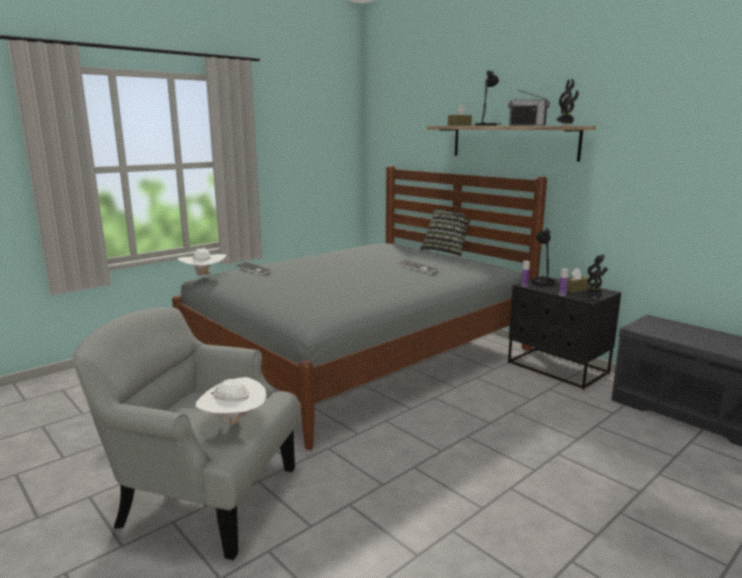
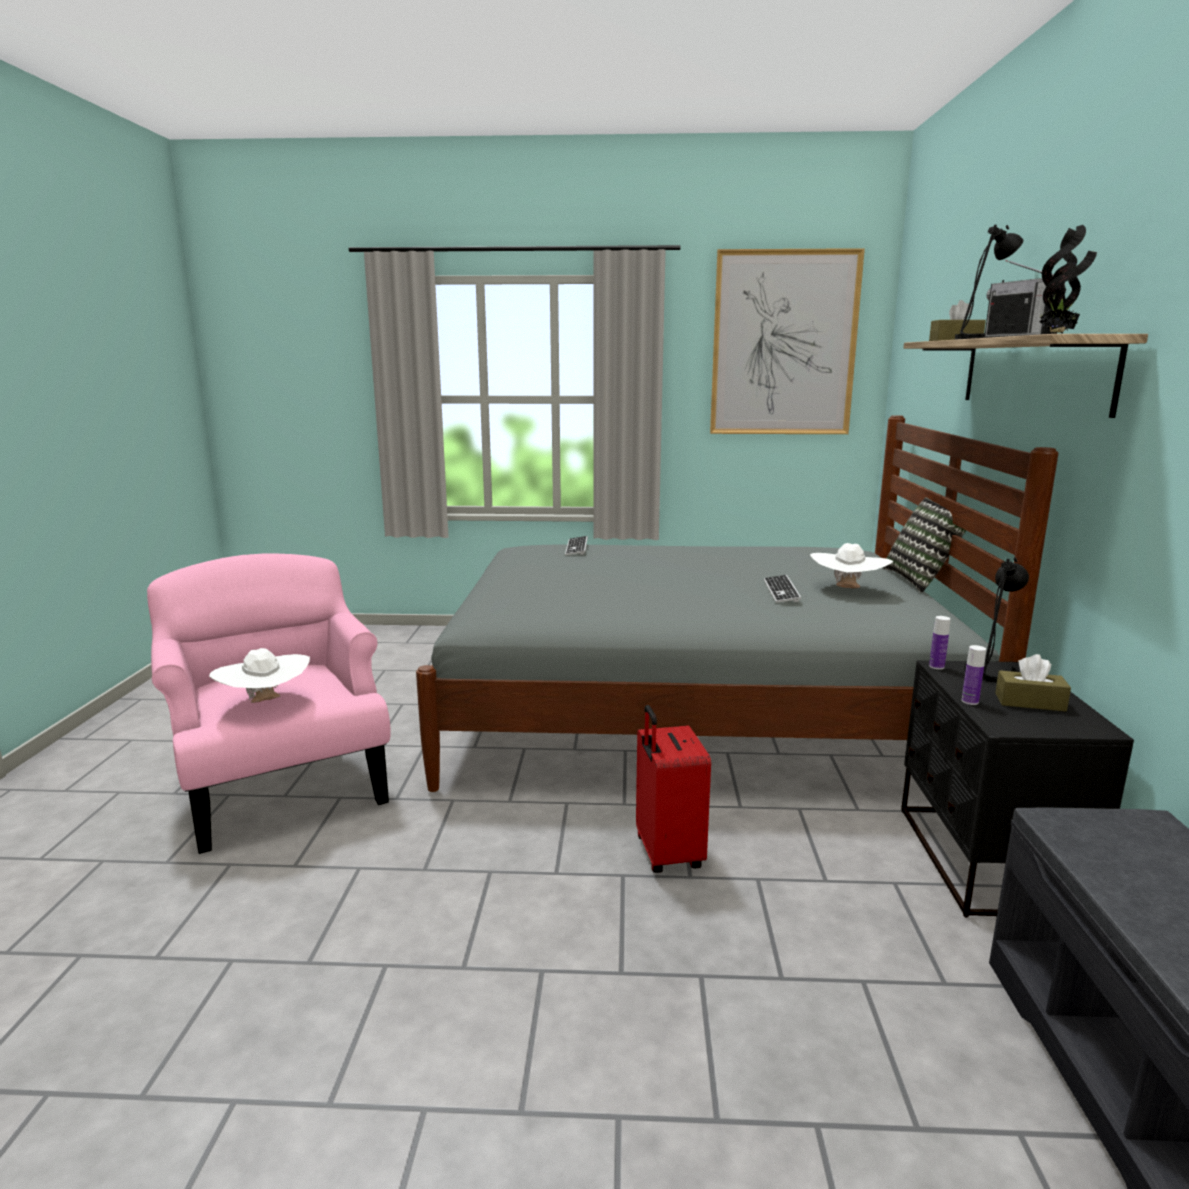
camera: 45 degrees right, 0 degrees up
(203, 276) = (518, 544): white hat -> white hat (847, 589)
(204, 497) = (282, 787): grey armchair -> pink armchair
(313, 124) = (784, 344): none -> picture
(466, 419) = (666, 854): none -> red suitcase
(594, 298) = (1024, 728): potted plant -> none

